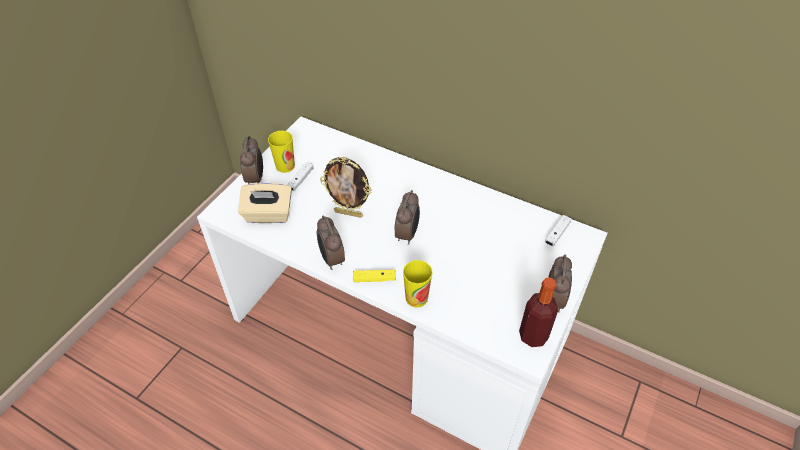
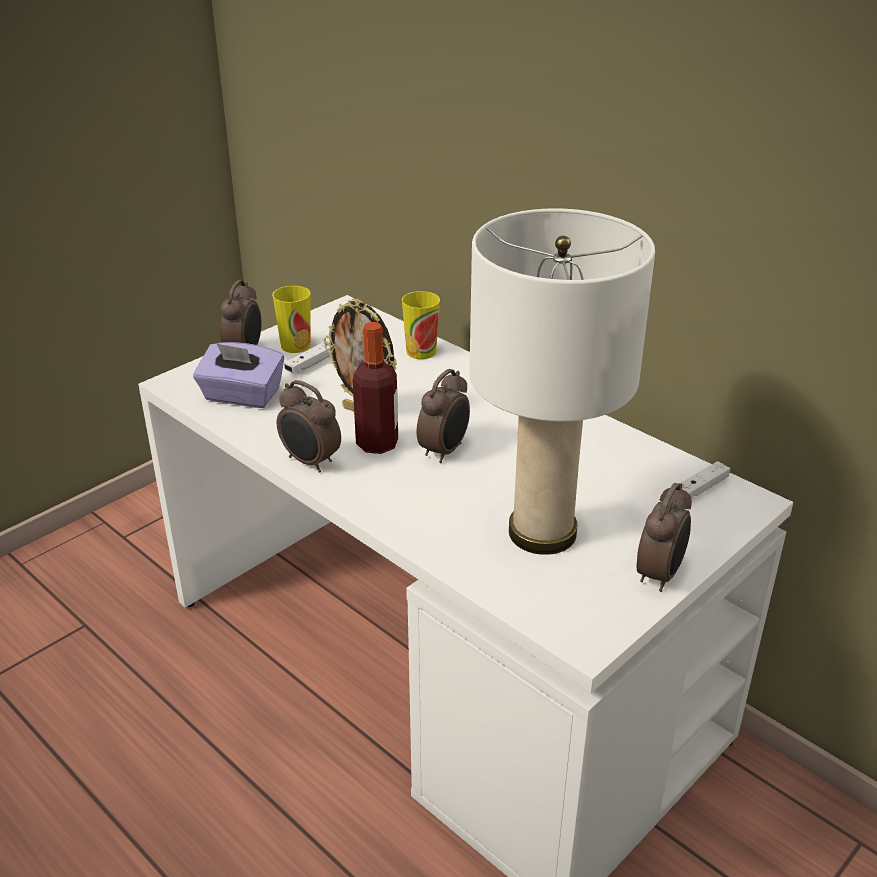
camera: 15 degrees right, 15 degrees down
(268, 215) = (242, 396): beige tissue box -> purple tissue box
(331, 259) = (310, 462): alarm clock -> alarm clock turned 45 degrees counterclockwise
(374, 279) = (365, 496): yellow game controller -> none
(416, 298) = (422, 531): cup -> cup (421, 351)
(482, 284) = (542, 532): none -> white table lamp
(533, 336) = (601, 616): bottle -> bottle (377, 444)

